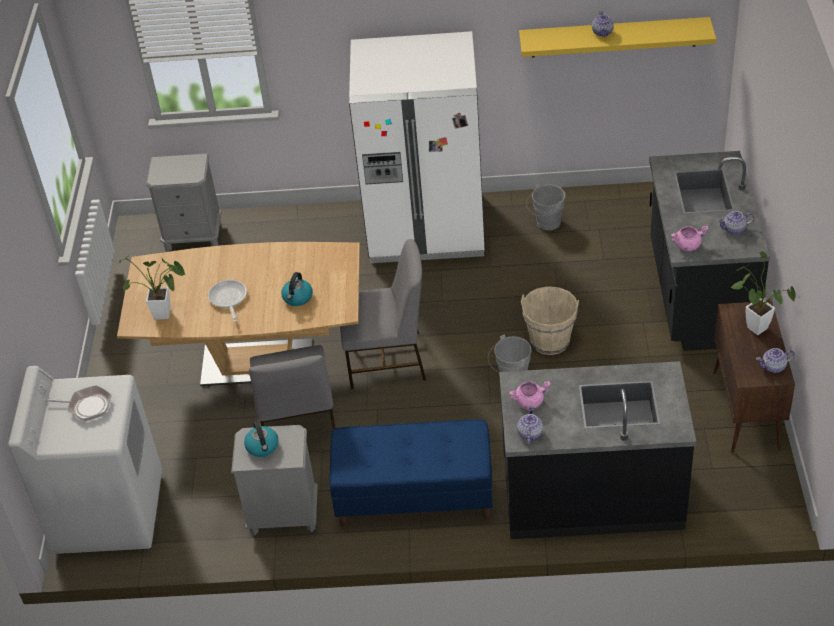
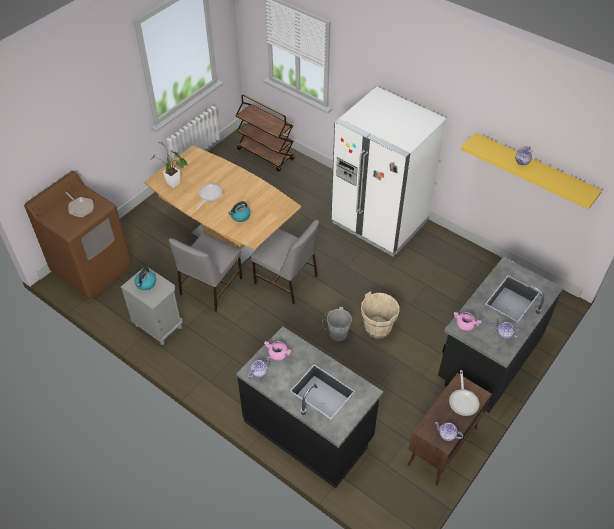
camera: 35 degrees right, 5 degrees up
(109, 512) = (92, 268): white washing machine -> brown washing machine
(194, 236) = (266, 155): grey nightstand -> brown cart
(414, 498) = (223, 363): blue bench -> none
(546, 223) = (446, 260): grey bucket -> none
(754, 325) = (463, 401): potted plant -> frying pan

